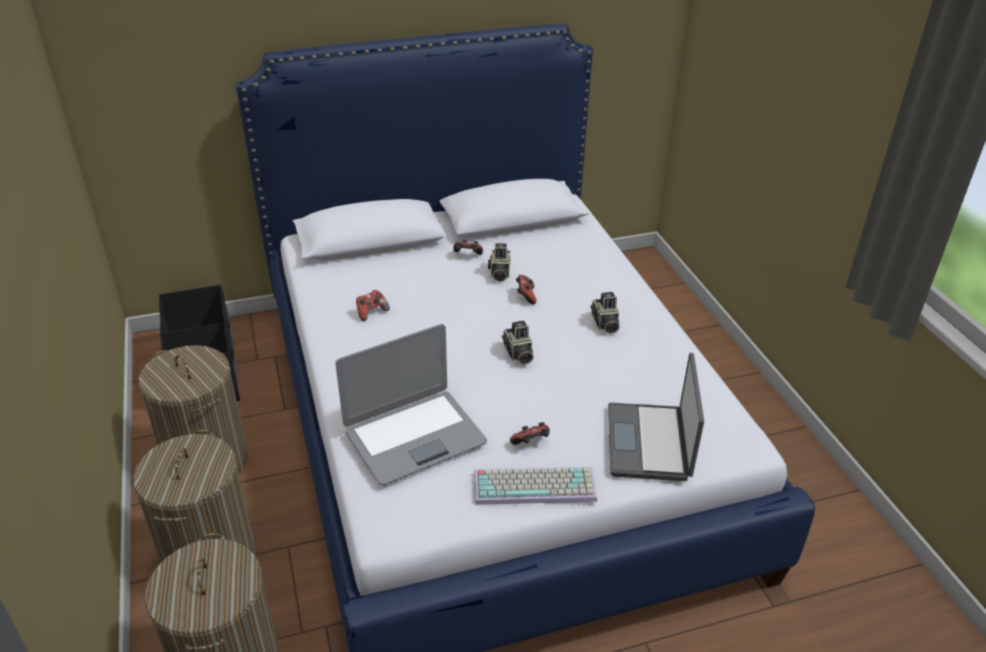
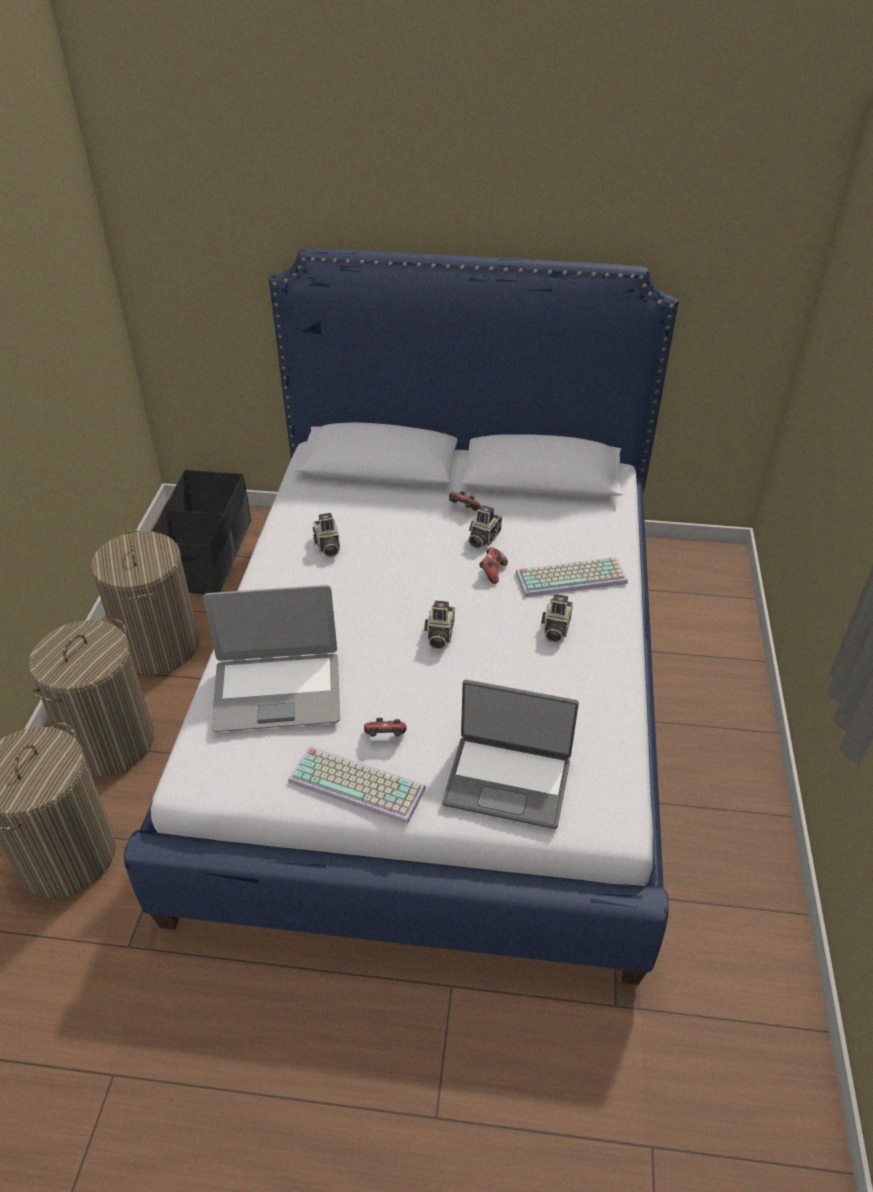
camera: 25 degrees right, 5 degrees up
(371, 312) = (327, 546): game controller -> camera
(589, 283) = (572, 576): none -> keyboard
(650, 443) = (508, 780): laptop -> laptop turned 105 degrees counterclockwise

